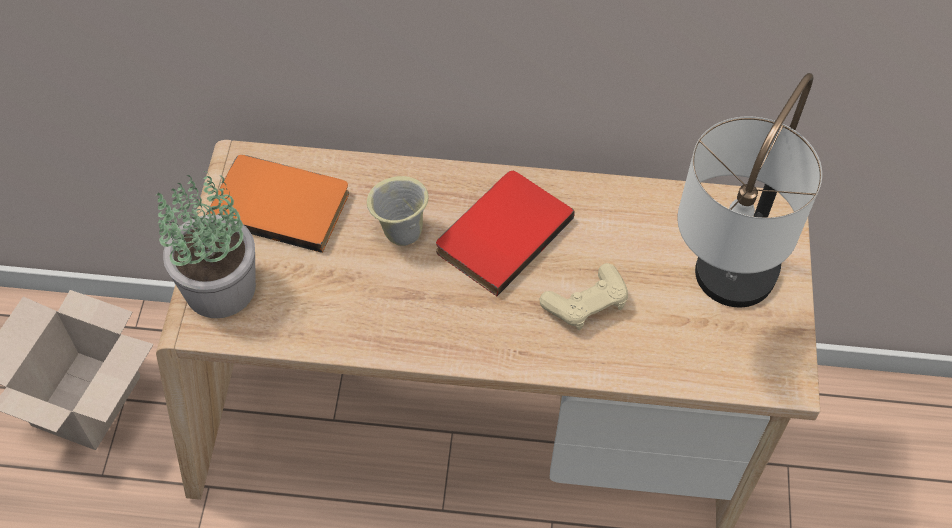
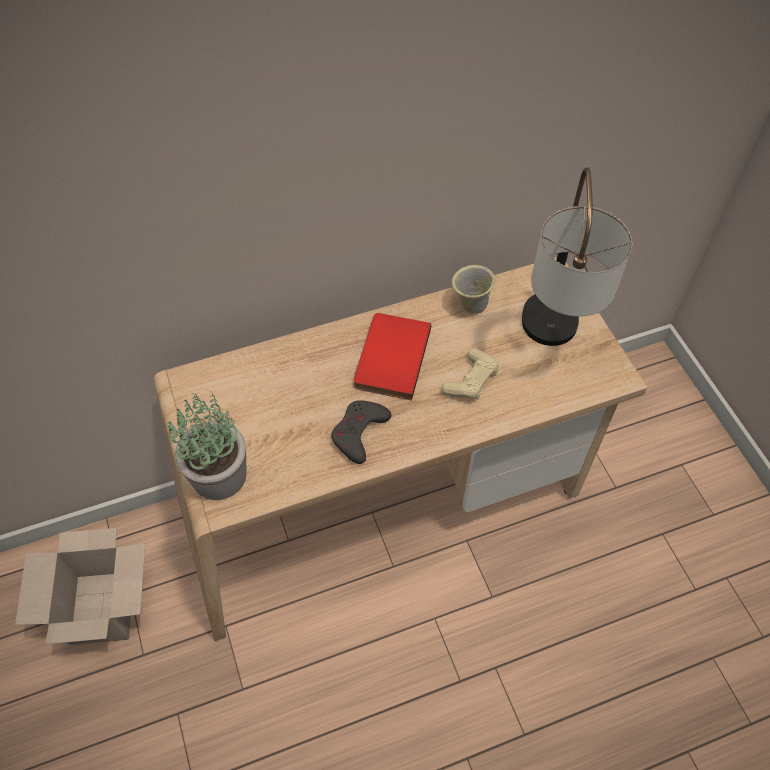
camera: 25 degrees left, 0 degrees up
(282, 203) = (228, 398): orange book -> none
(399, 232) = (322, 385): beige mug -> beige mug (470, 306)
(409, 308) = (359, 433): none -> grey game controller

